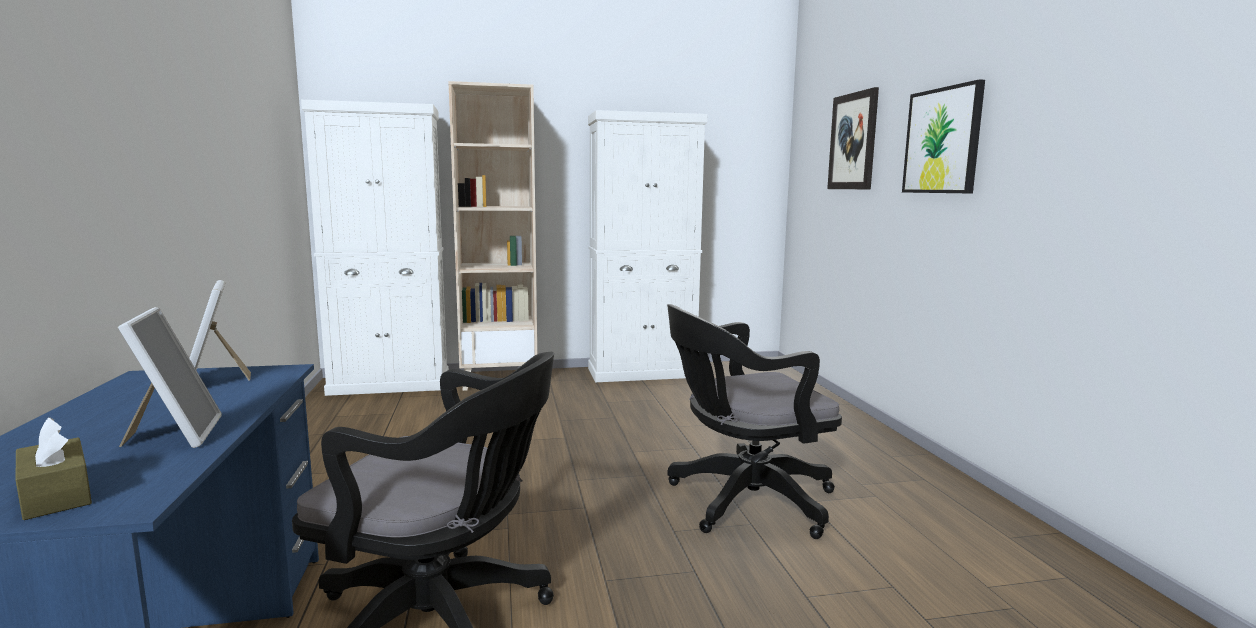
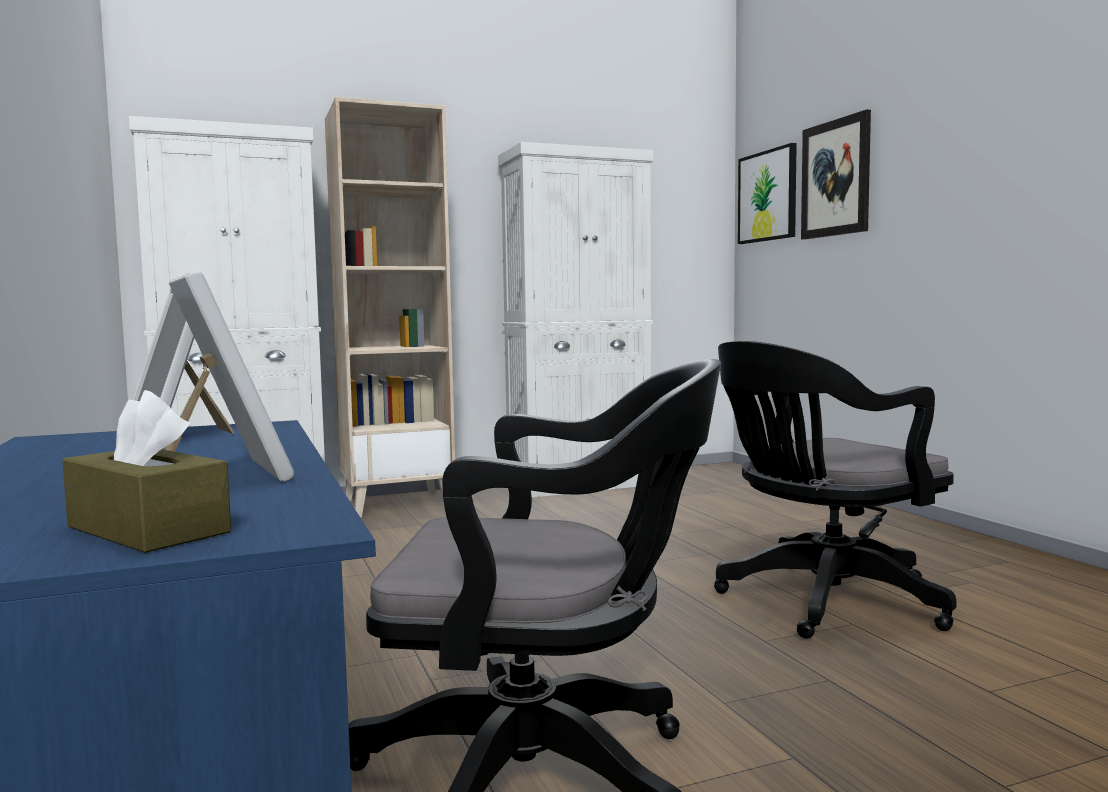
camera: 10 degrees left, 5 degrees down
(942, 141) = (975, 159): picture -> picture (767, 196)

